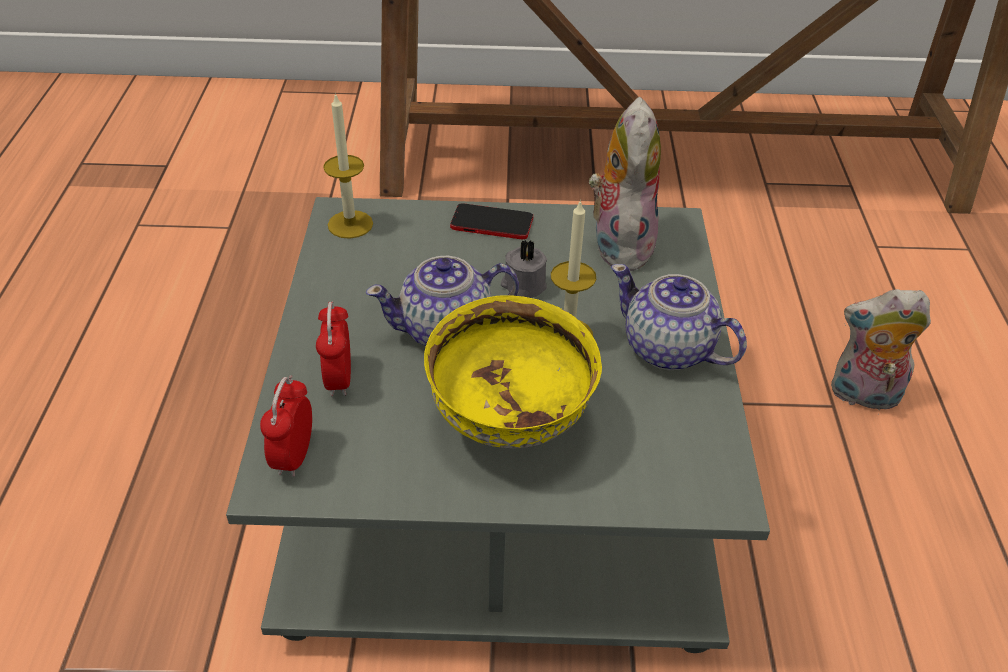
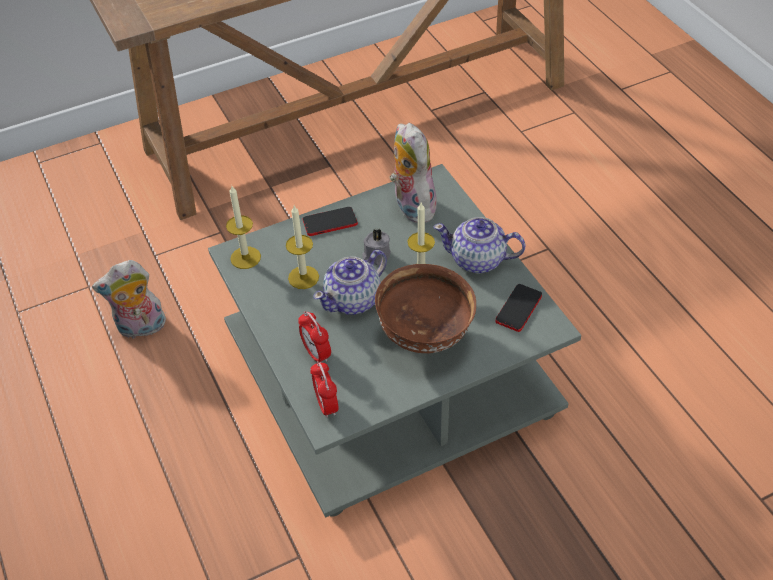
camera: 25 degrees left, 5 degrees up
(403, 275) = (303, 277): none -> candle
(511, 423) = (425, 337): yellow bowl -> brown bowl
(687, 443) = (518, 308): none -> phone
(862, 396) = (561, 235): plush toy -> plush toy (141, 328)

